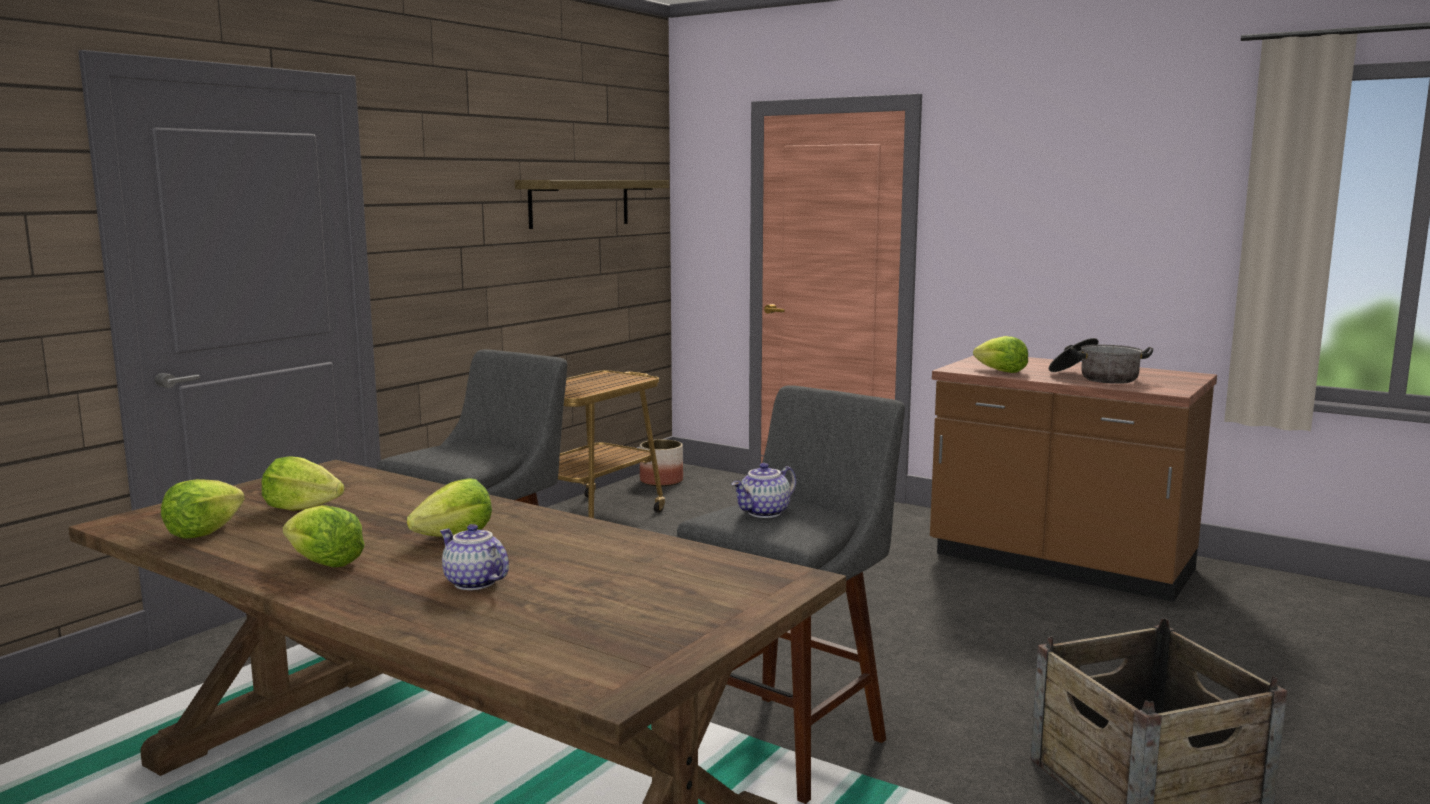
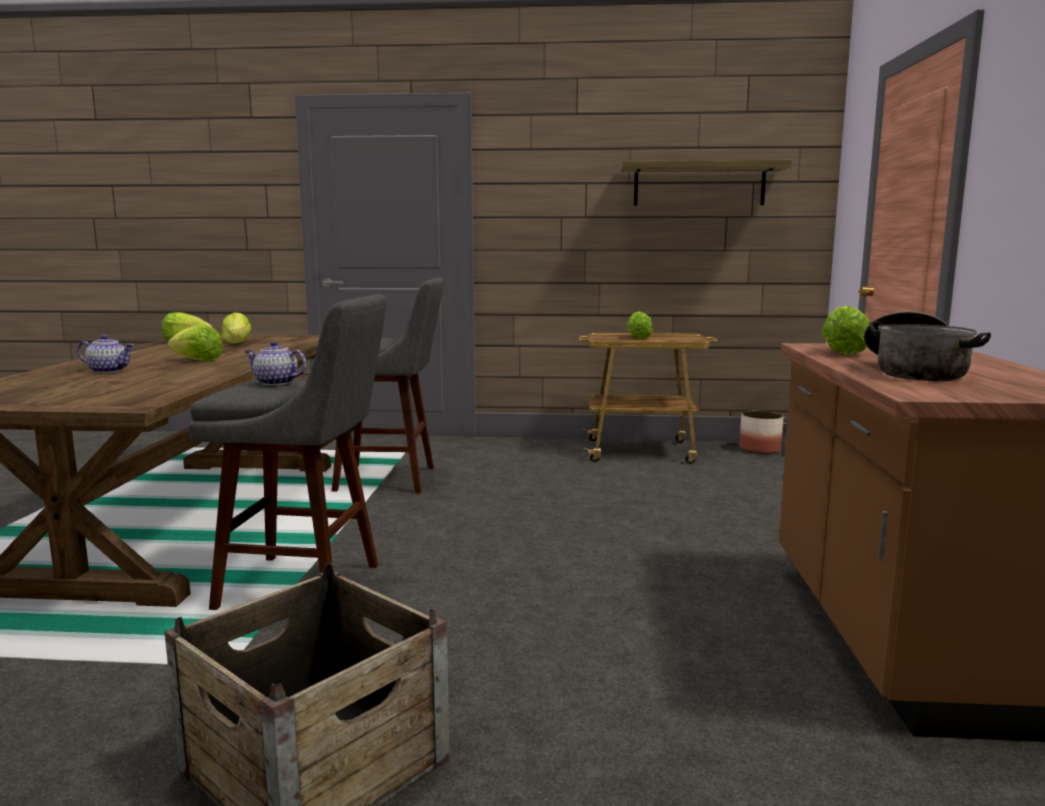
camera: 60 degrees right, 0 degrees up
(324, 563) = (139, 355): lettuce -> lettuce (638, 337)
(473, 583) = (109, 371): teapot -> teapot turned 90 degrees clockwise

